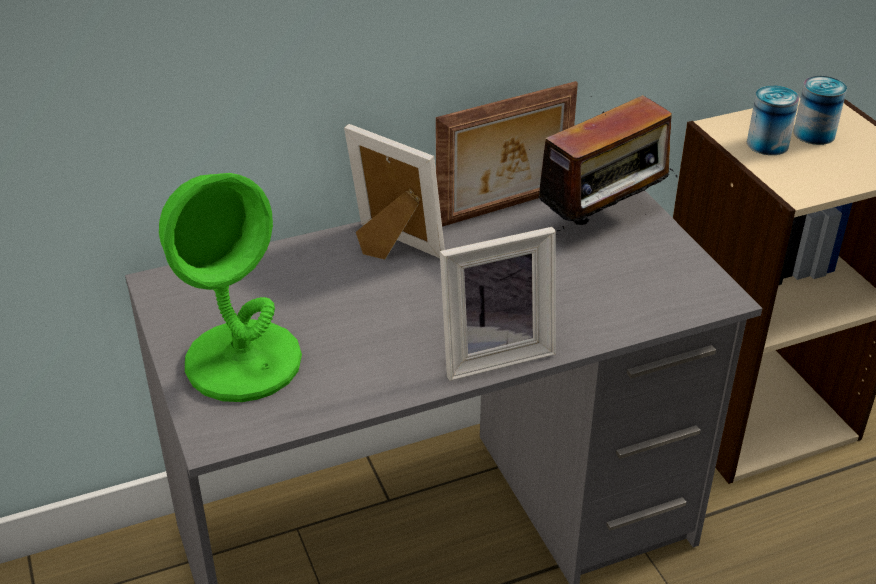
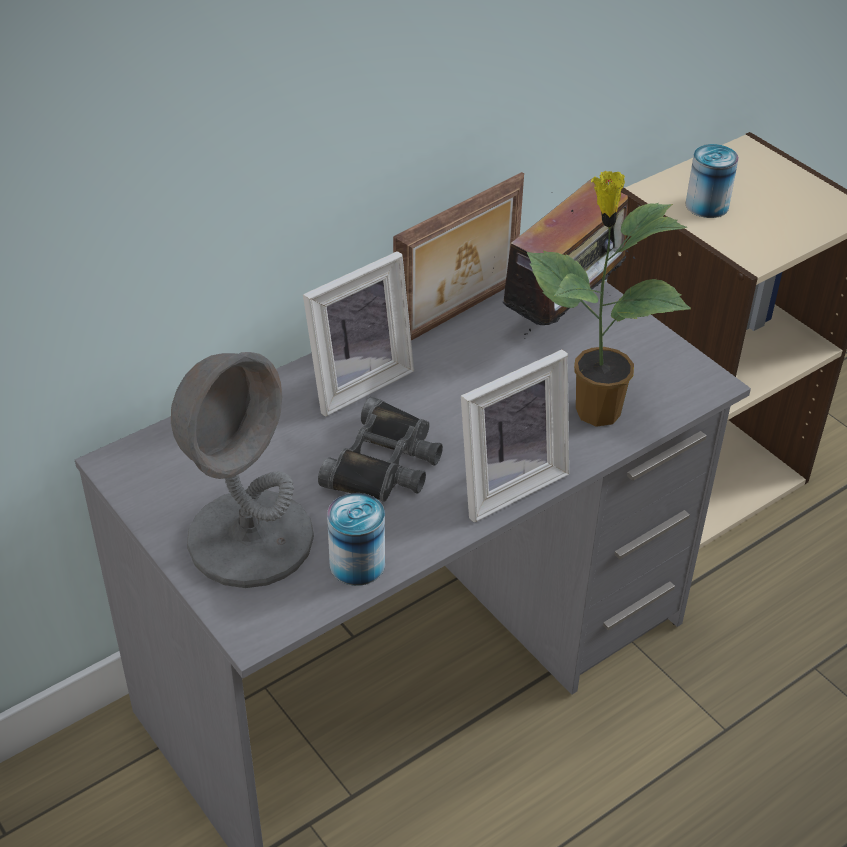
camera: 15 degrees left, 5 degrees up
(244, 362) = (251, 539): green table lamp -> grey table lamp
(389, 319) = (385, 463): none -> black binoculars
(391, 249) = (355, 381): picture frame -> picture frame turned 120 degrees clockwise
(601, 305) = (594, 411): none -> potted plant
(814, 134) = (748, 187): can -> can (357, 564)

